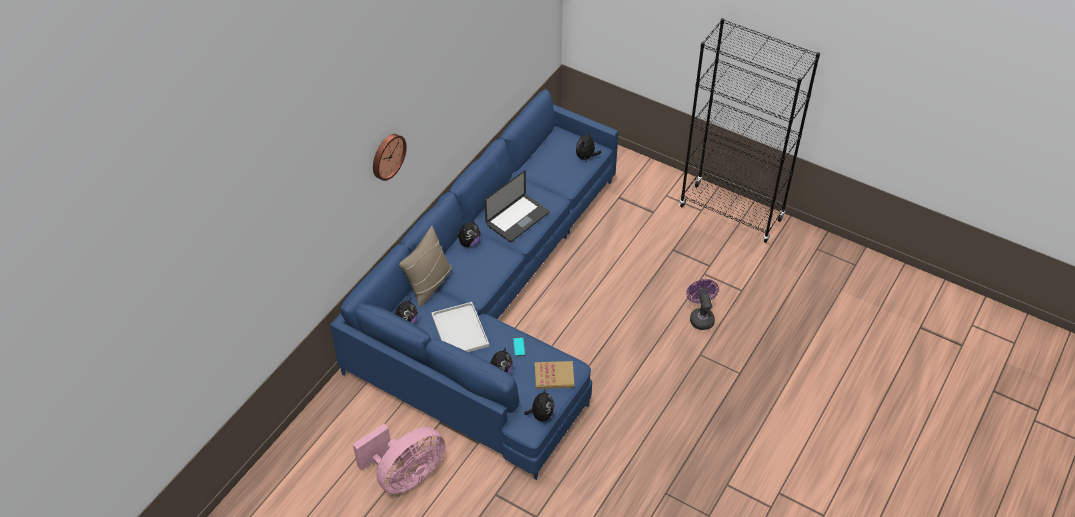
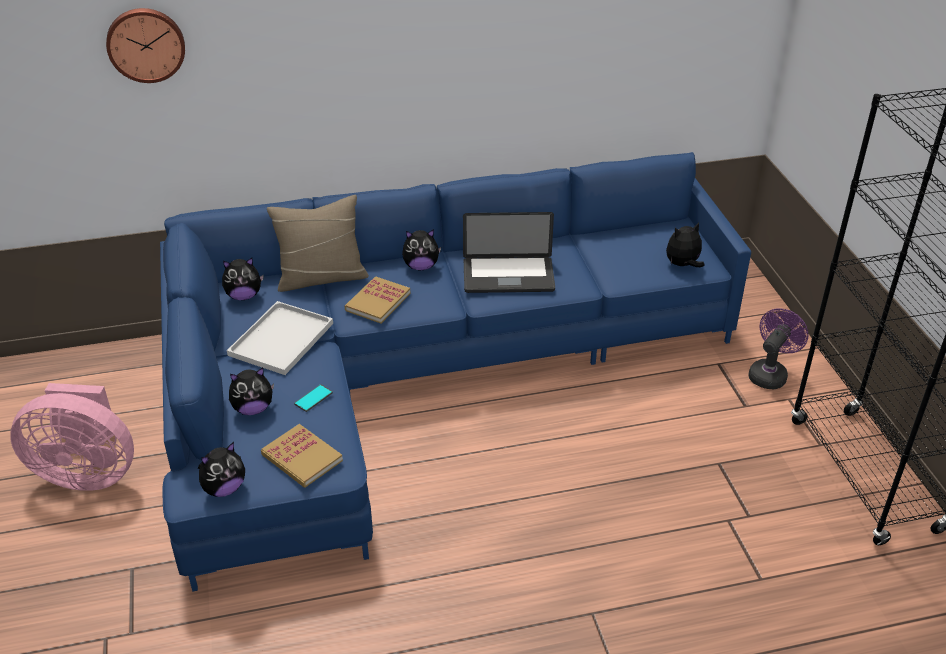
camera: 45 degrees right, 10 degrees down
(387, 156) = (319, 49): wall clock -> wall clock (146, 44)
(476, 277) = (378, 302): none -> book
(700, 317) = (654, 568): purple fan -> purple fan (770, 373)

